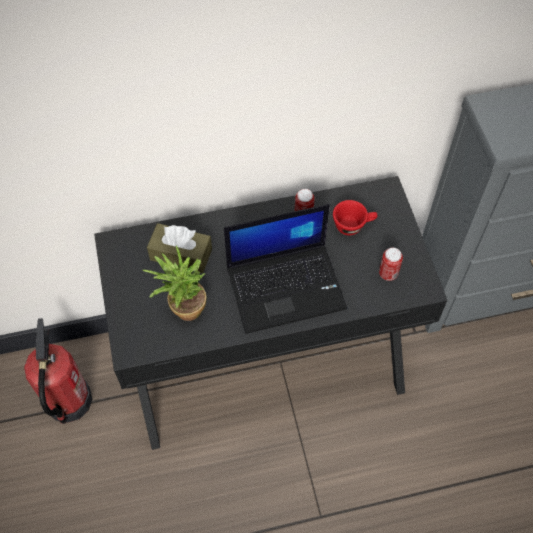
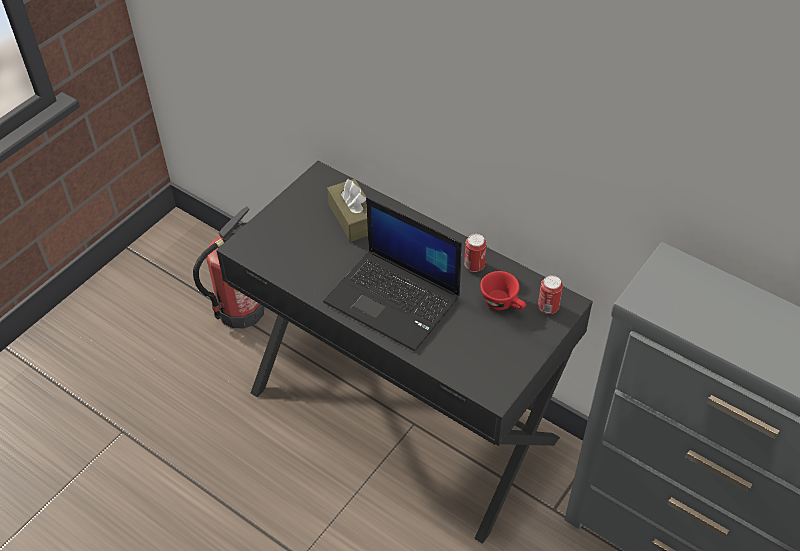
camera: 50 degrees right, 10 degrees down
(183, 308) = (307, 251): potted plant -> none
(388, 273) = (481, 358): can -> can (548, 307)

